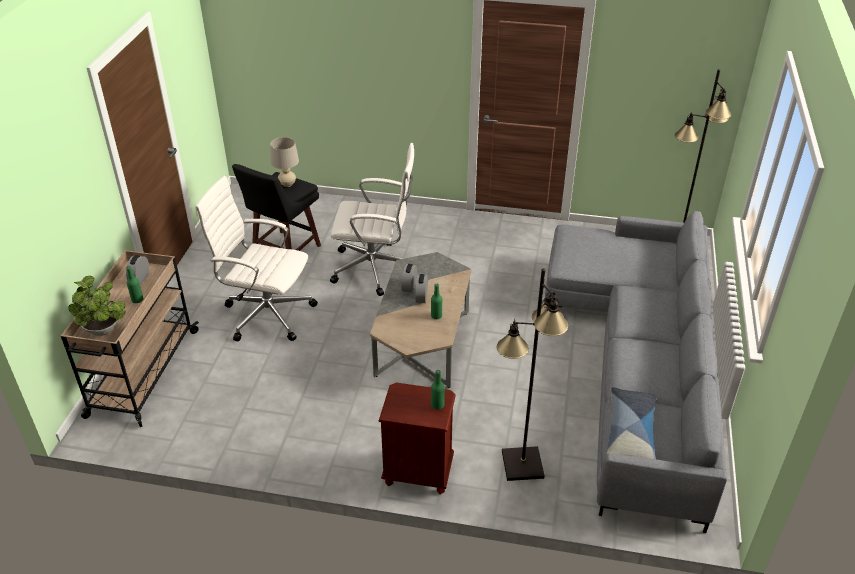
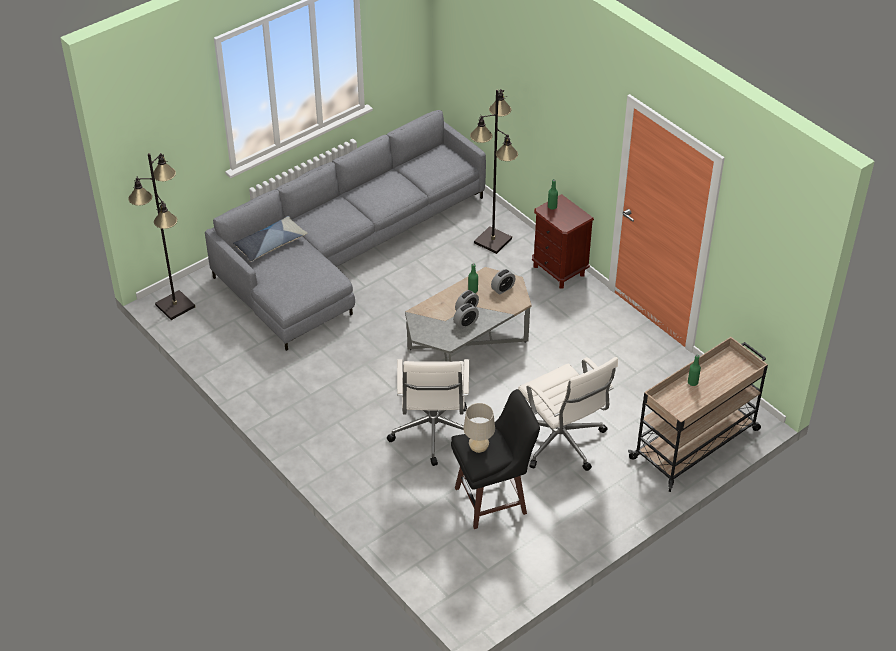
camera: 140 degrees left, 5 degrees up
(104, 331) = (731, 368): potted plant -> none
(140, 279) = (680, 402): alarm clock -> alarm clock (503, 288)
(375, 268) = (433, 432): white office chair -> white office chair turned 135 degrees counterclockwise
(631, 431) = (444, 169): pillow -> pillow (270, 244)

